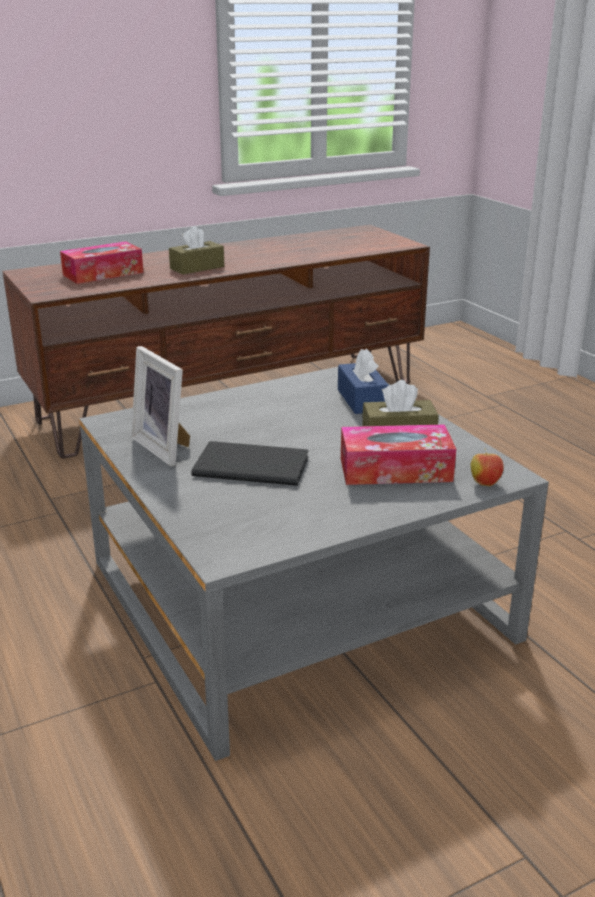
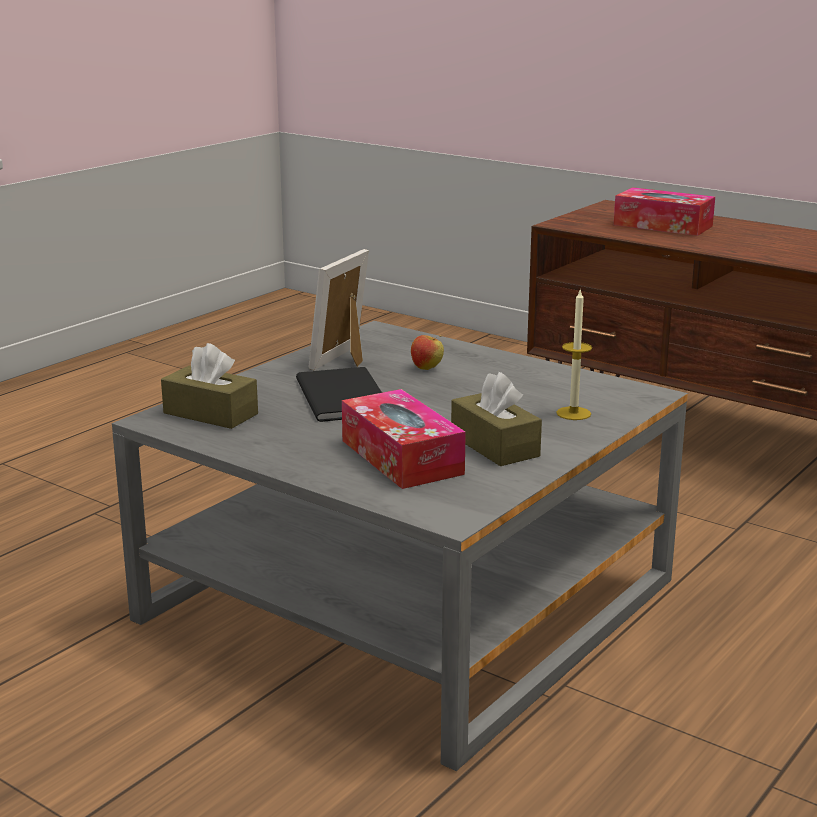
camera: 65 degrees right, 5 degrees down
(197, 268) = (759, 248): brown tissue box -> brown tissue box (210, 413)
(362, 400) = (573, 413): blue tissue box -> candle
(485, 483) = (415, 505): apple -> apple (427, 368)

